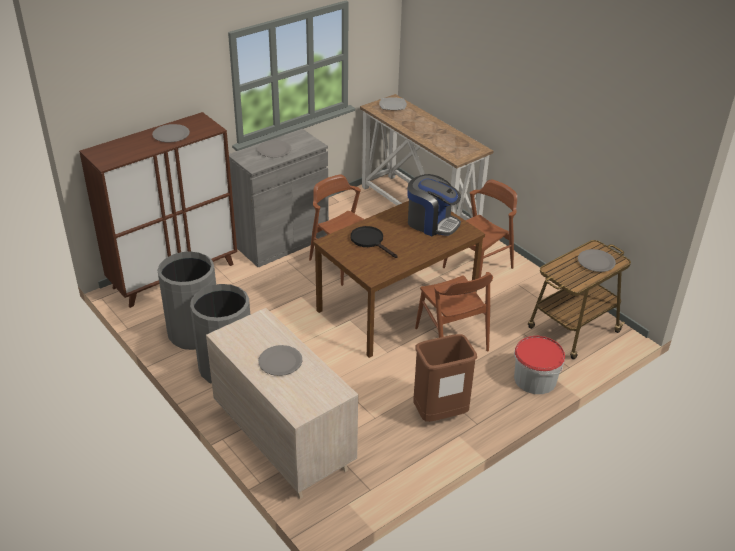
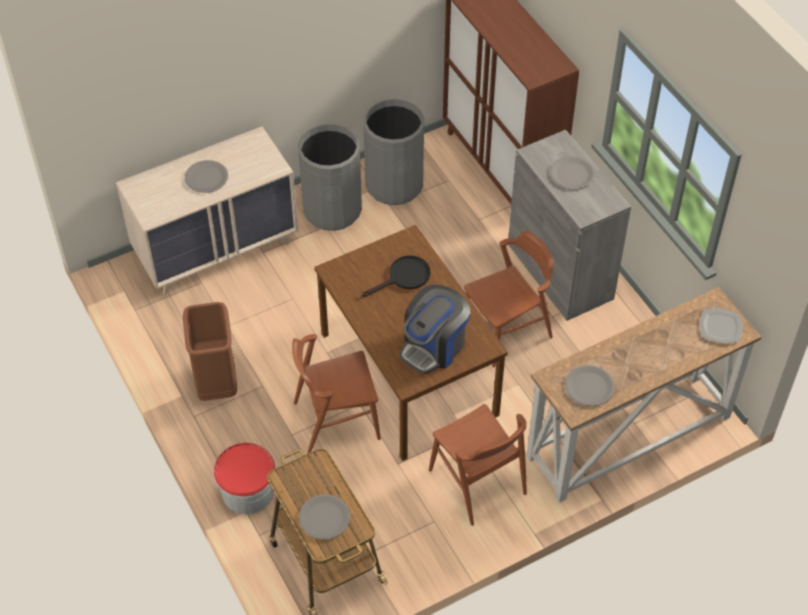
camera: 100 degrees right, 15 degrees up
(171, 134) = (522, 43): grey plate -> grey plate (589, 386)

